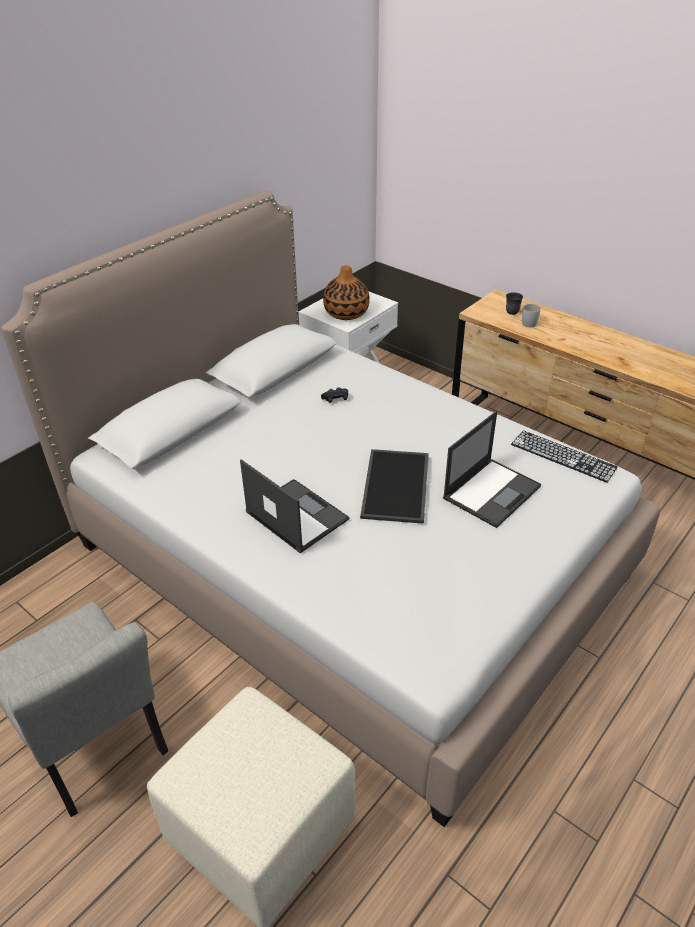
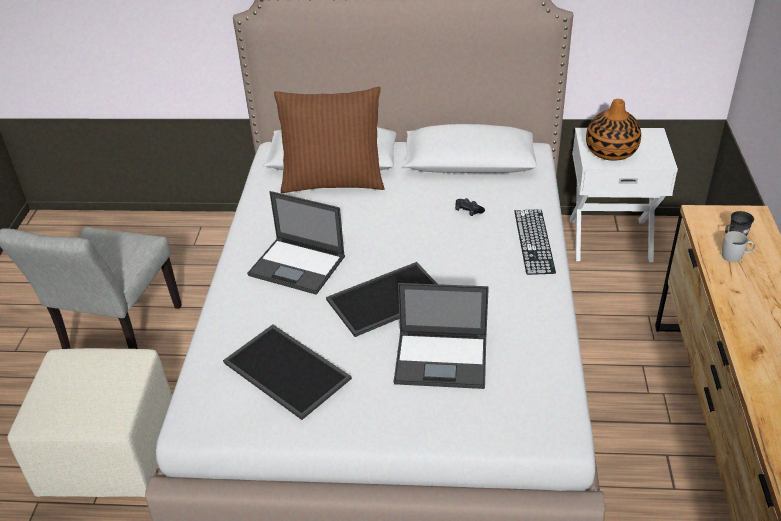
camera: 55 degrees right, 0 degrees up
(202, 444) = (333, 181): none -> brown pillow
(295, 515) = (298, 266): laptop -> laptop turned 105 degrees clockwise
(429, 578) = (289, 370): none -> tray
(563, 456) = (553, 385): keyboard -> keyboard (534, 241)

